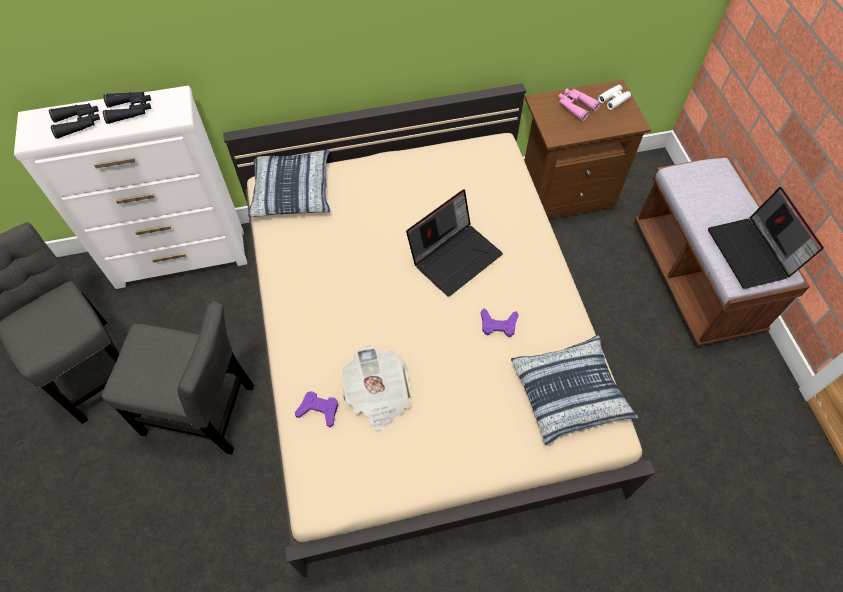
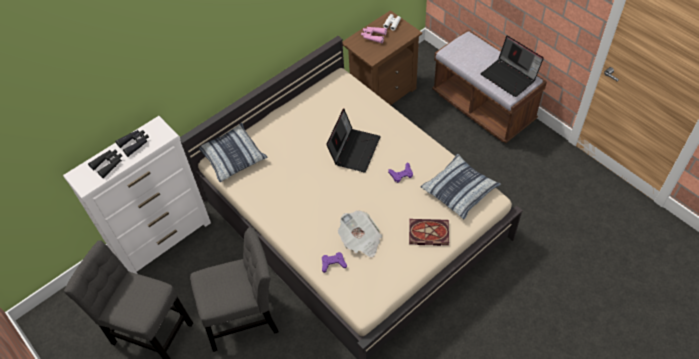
camera: 25 degrees left, 5 degrees down
(480, 437) = (427, 233): none -> book

